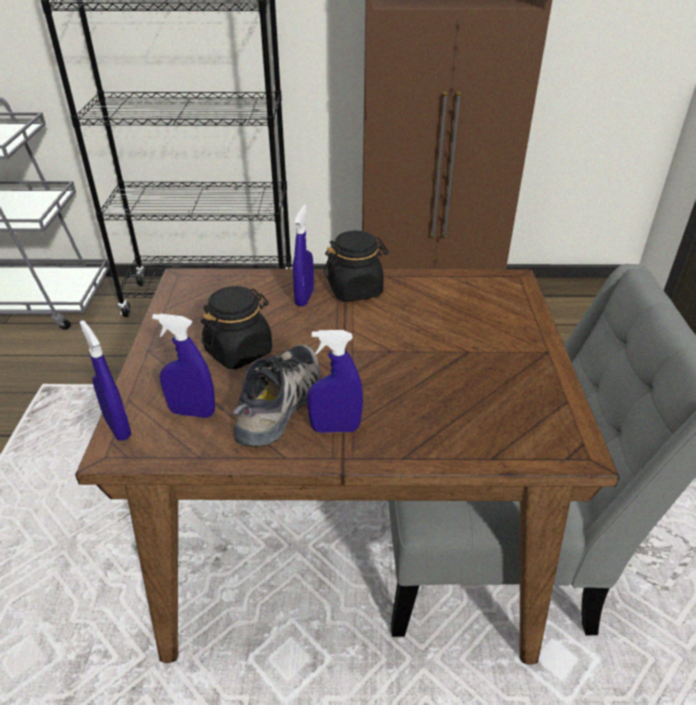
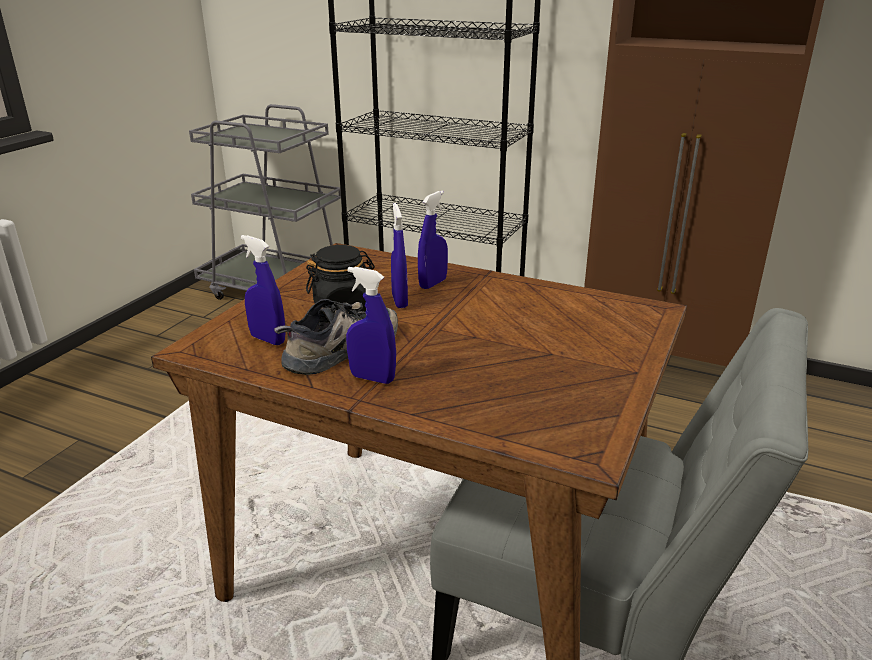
camera: 25 degrees right, 10 degrees down
(118, 428) = (205, 335): blue spray bottle -> blue spray bottle (399, 301)
(355, 289) = (485, 287): black jar -> none

